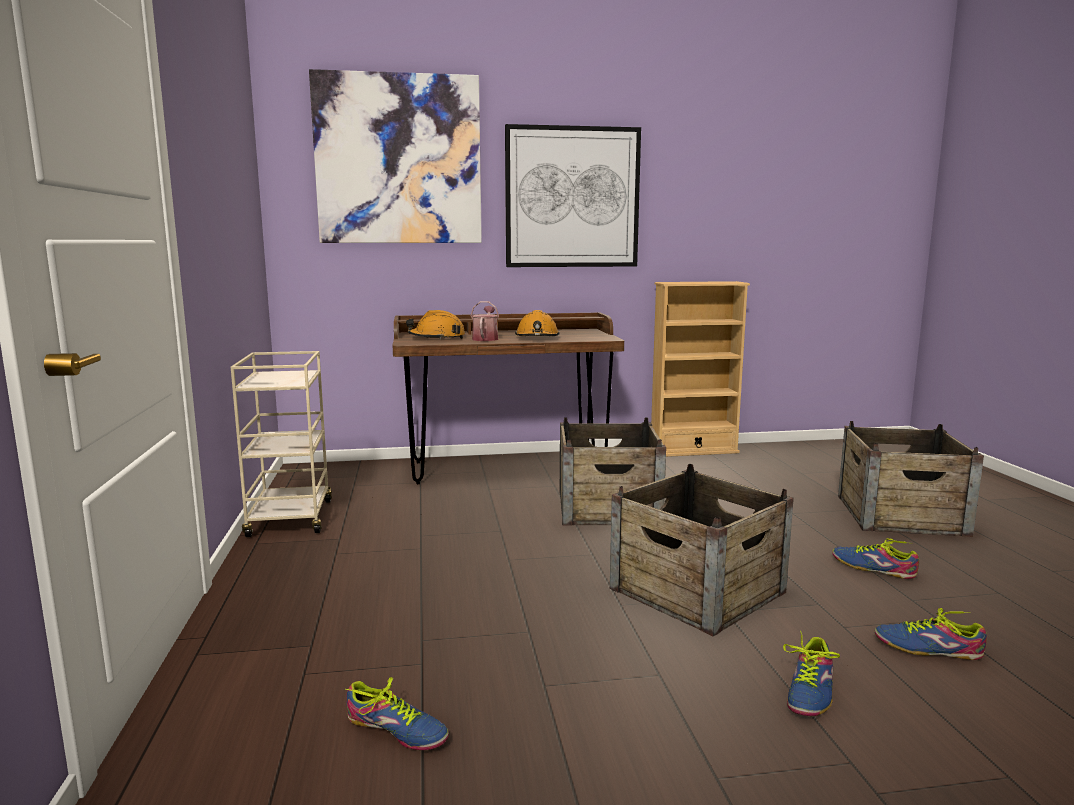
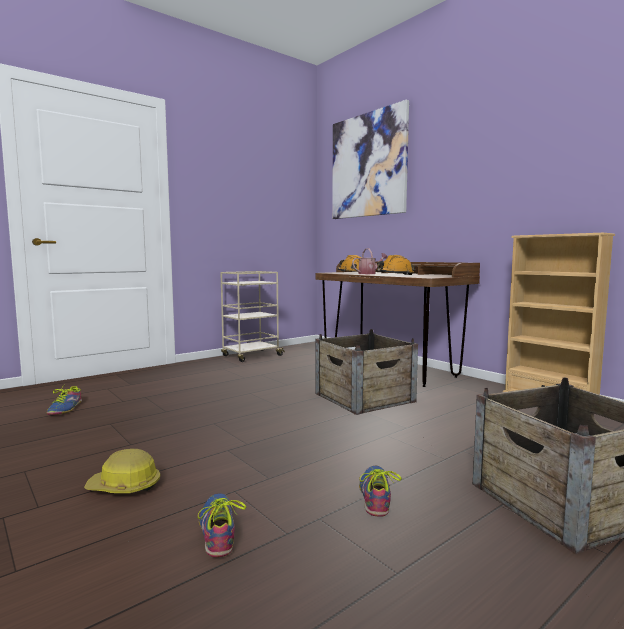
camera: 60 degrees right, 5 degrees down
(572, 197) = (464, 172): picture -> none
(697, 590) = (254, 438): crate -> none
(810, 691) = (125, 487): shoe -> hard hat

